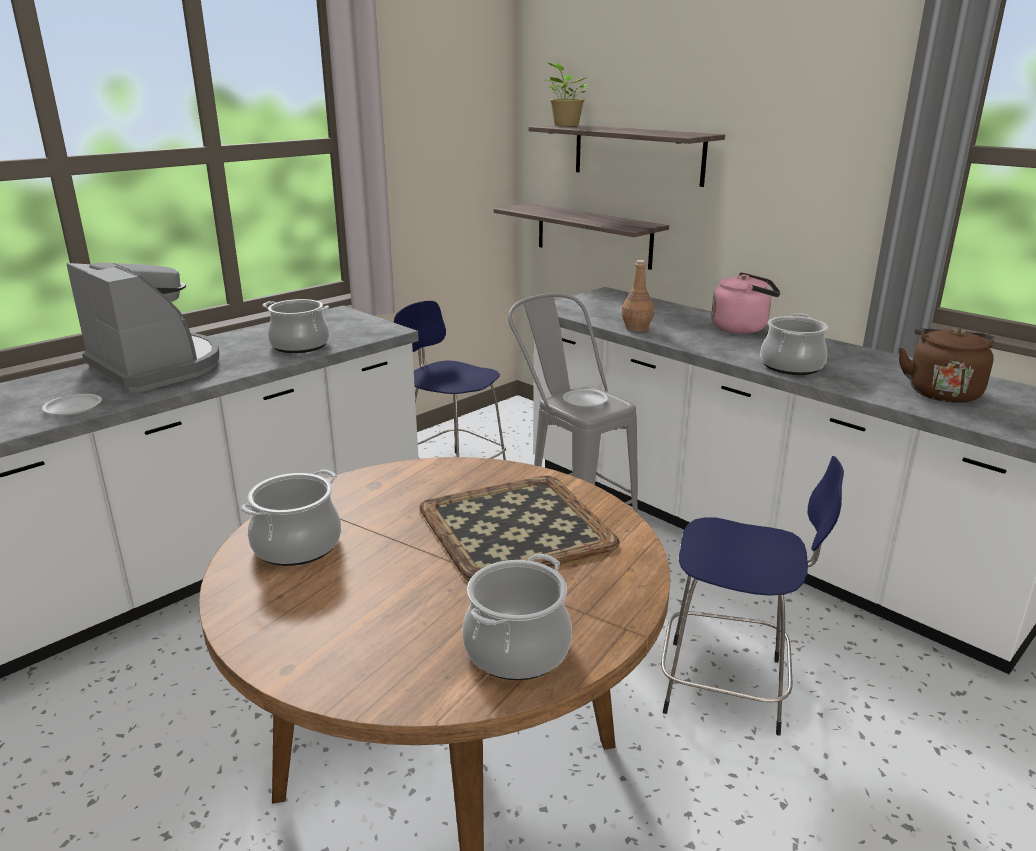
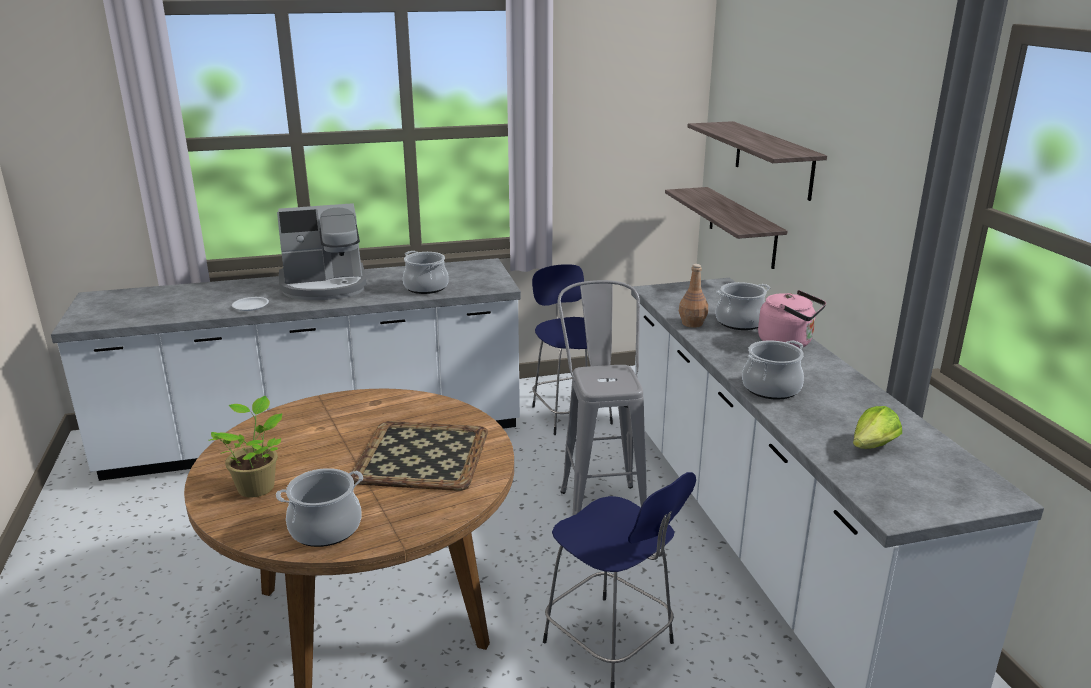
camera: 30 degrees right, 0 degrees up
(157, 367) = (325, 286): coffee machine -> coffee machine turned 90 degrees clockwise
(297, 546) = (289, 428): cooking pot -> cooking pot (740, 322)
(565, 125) = (723, 124): potted plant -> potted plant (257, 486)
(584, 401) = (605, 378): white plate -> none
(942, 392) = (873, 446): brown kettle -> lettuce

